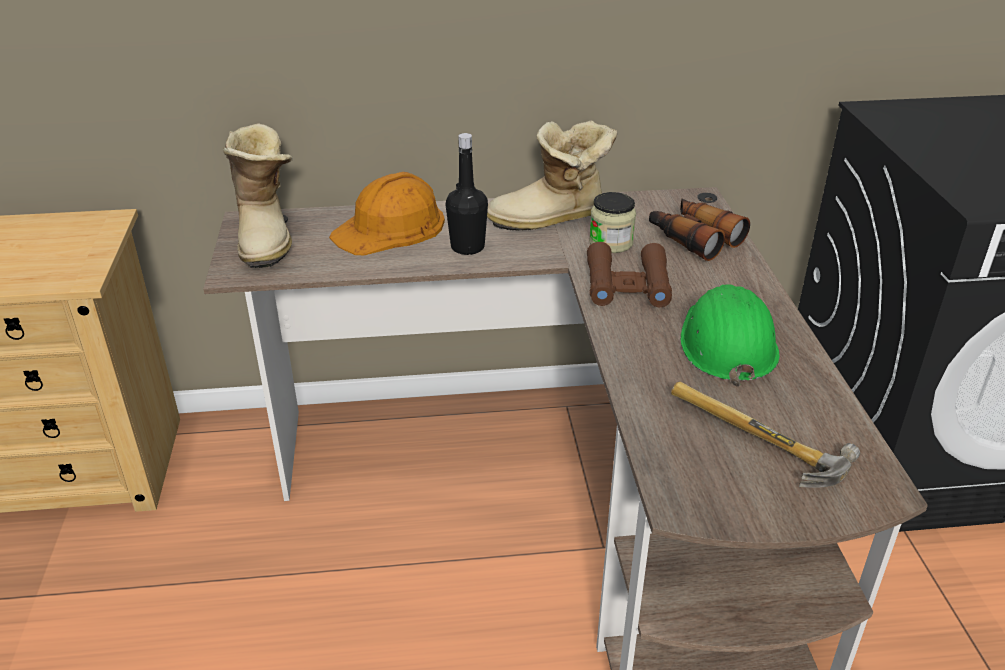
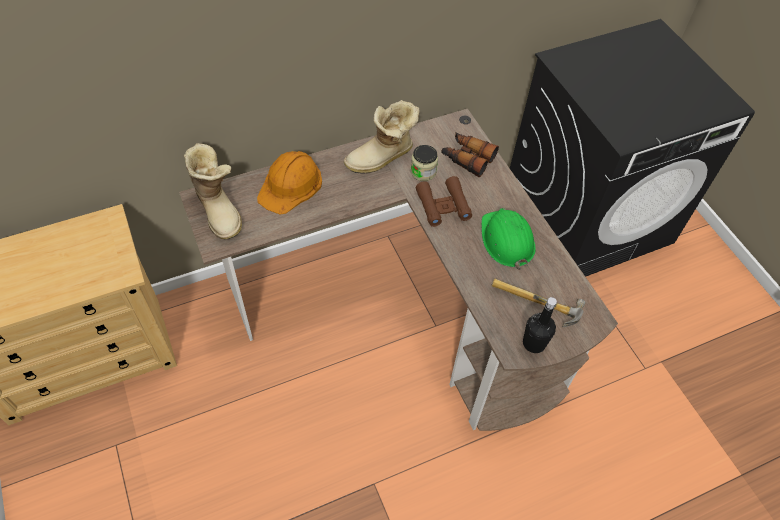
camera: 20 degrees left, 20 degrees up
(467, 247) = (343, 193): black bottle -> black bottle (534, 343)

